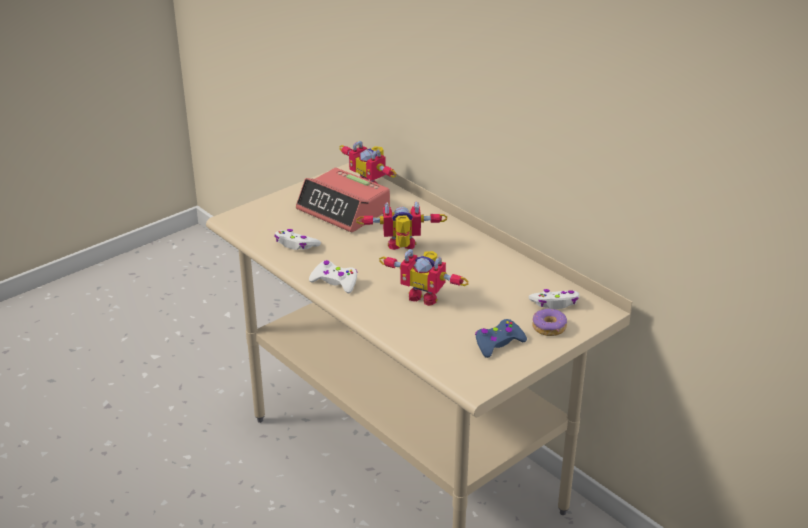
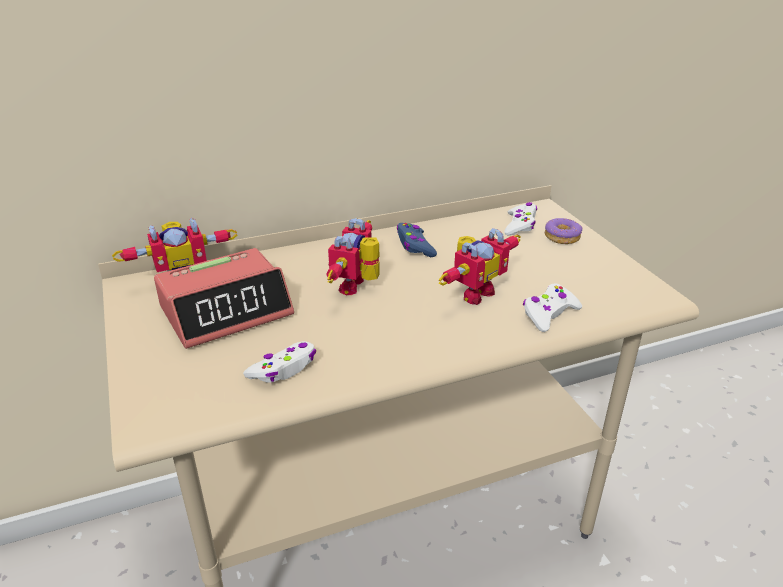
camera: 70 degrees left, 0 degrees up
(335, 282) = (405, 352): white game controller -> white game controller (549, 314)
(498, 343) = (583, 269): blue game controller -> blue game controller (415, 246)

